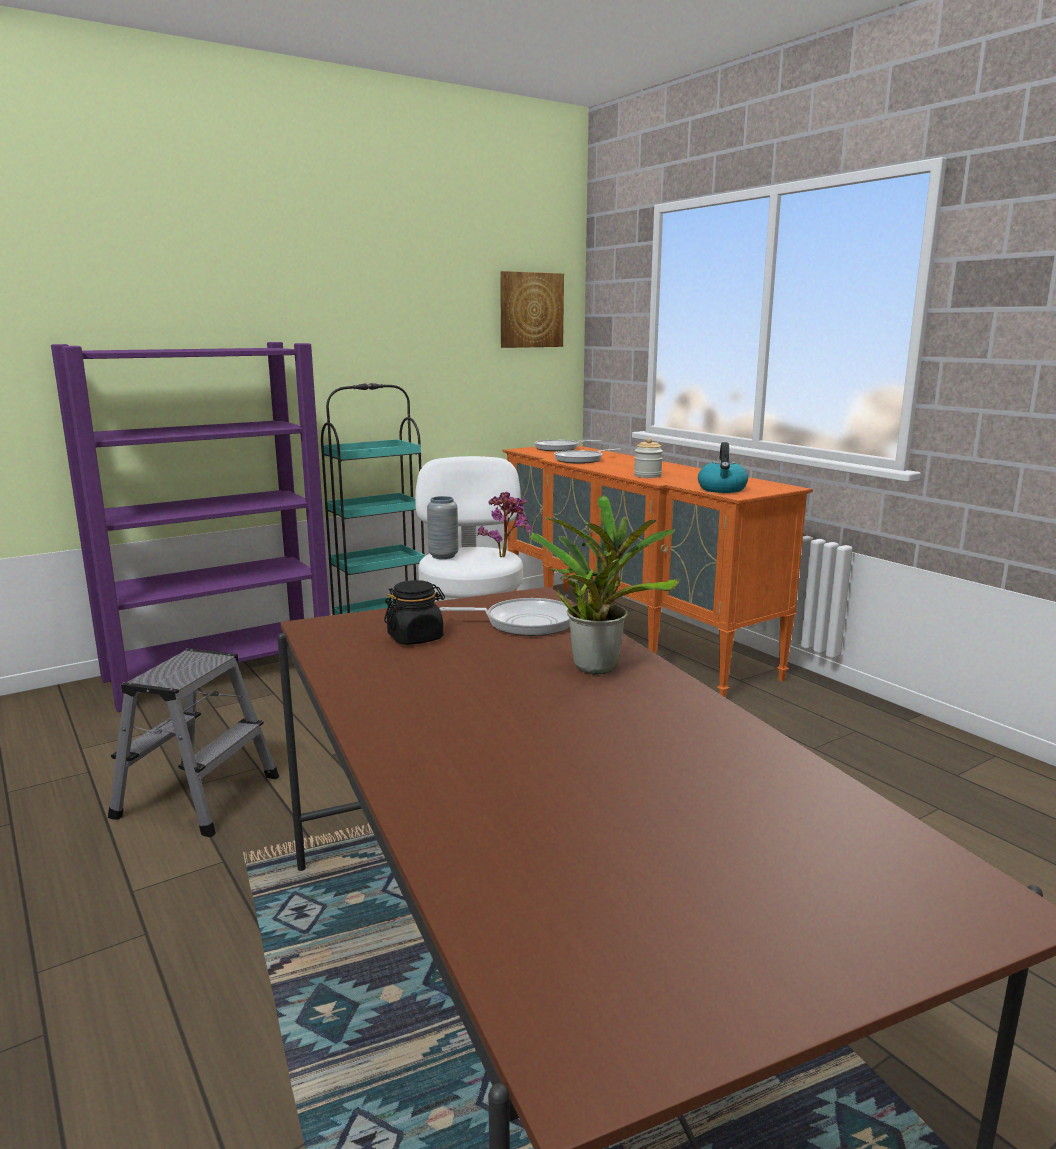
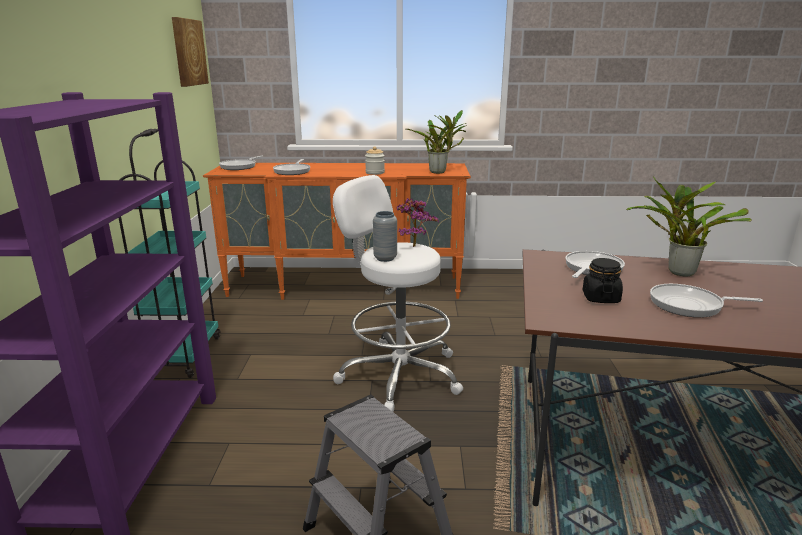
camera: 55 degrees left, 5 degrees up
(453, 682) = (690, 305): none -> frying pan
(722, 489) = (440, 172): kettle -> potted plant

